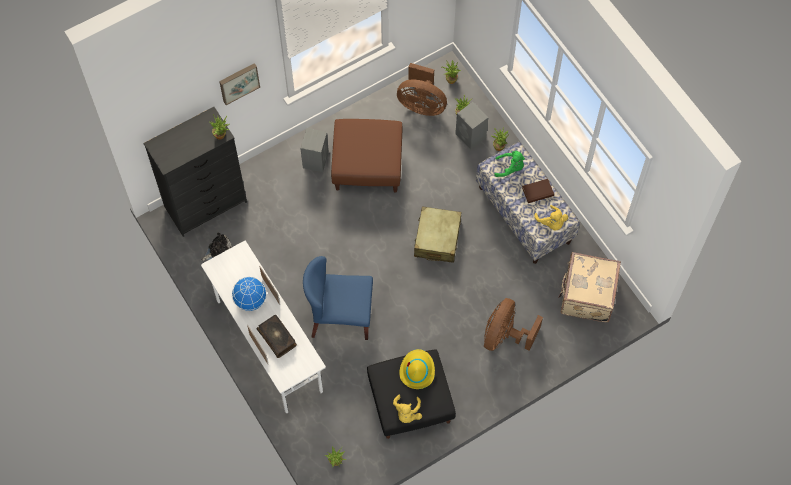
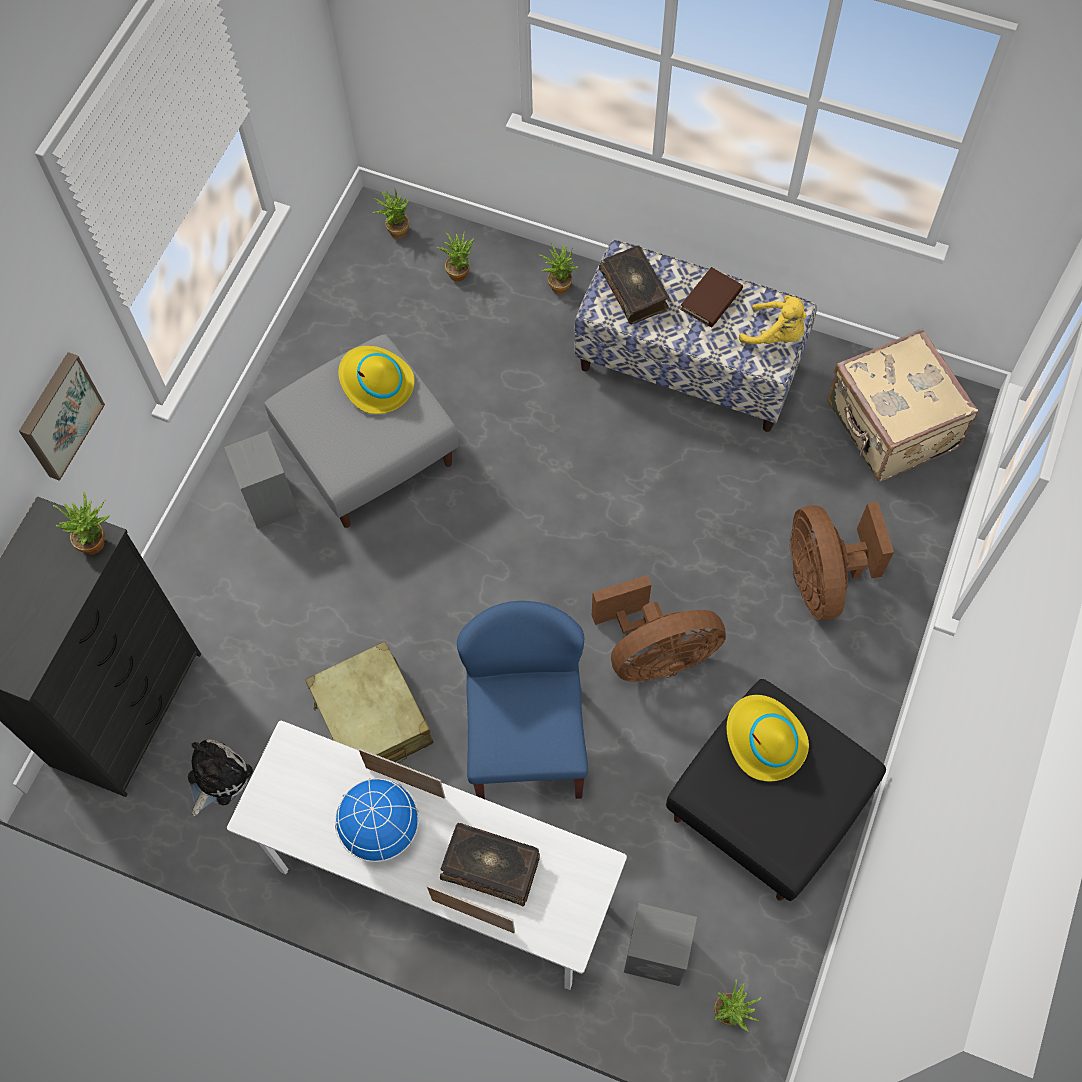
camera: 35 degrees left, 0 degrees up
(340, 316) = (526, 740): blue chair -> blue chair turned 120 degrees clockwise
(367, 166) = (368, 454): brown ottoman -> grey ottoman
(382, 139) = (376, 383): none -> yellow hat
(407, 413) = (811, 831): yellow plush toy -> none
(421, 104) = (380, 298): brown fan -> brown fan (655, 654)
(437, 239) = (582, 496): beige suitcase -> beige suitcase (372, 719)
(471, 136) = (502, 298): grey speaker -> grey speaker (658, 954)
(510, 168) = (634, 290): green plush toy -> book

